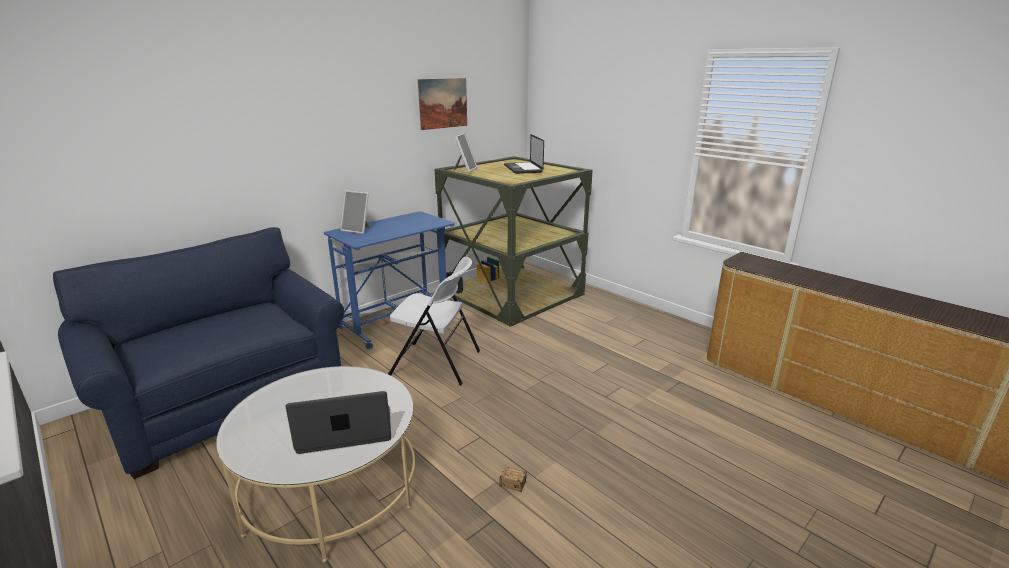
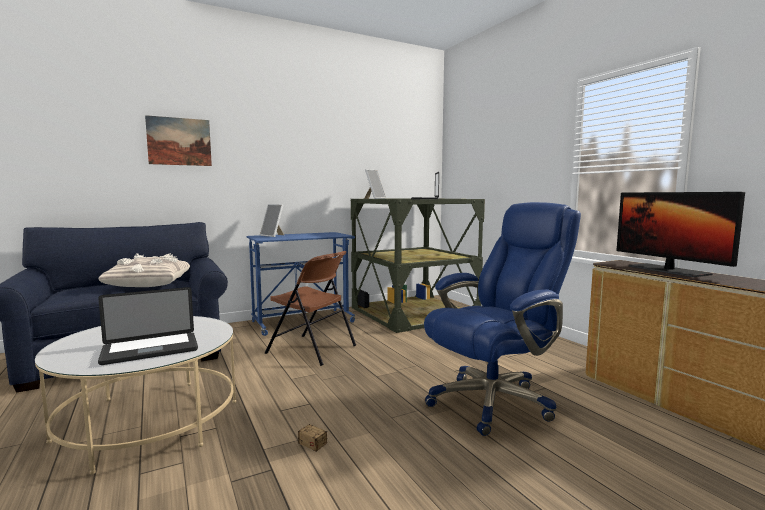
camera: 15 degrees right, 15 degrees down
(245, 324) = (149, 285): none -> beige pillow
(345, 431) = (150, 349): laptop -> laptop turned 150 degrees clockwise
(435, 363) = (311, 349): white chair -> brown chair
(443, 103) = (362, 148): picture -> picture (179, 141)
(646, 407) = (495, 403): none -> blue office chair
(791, 272) = (668, 270): none -> monitor

